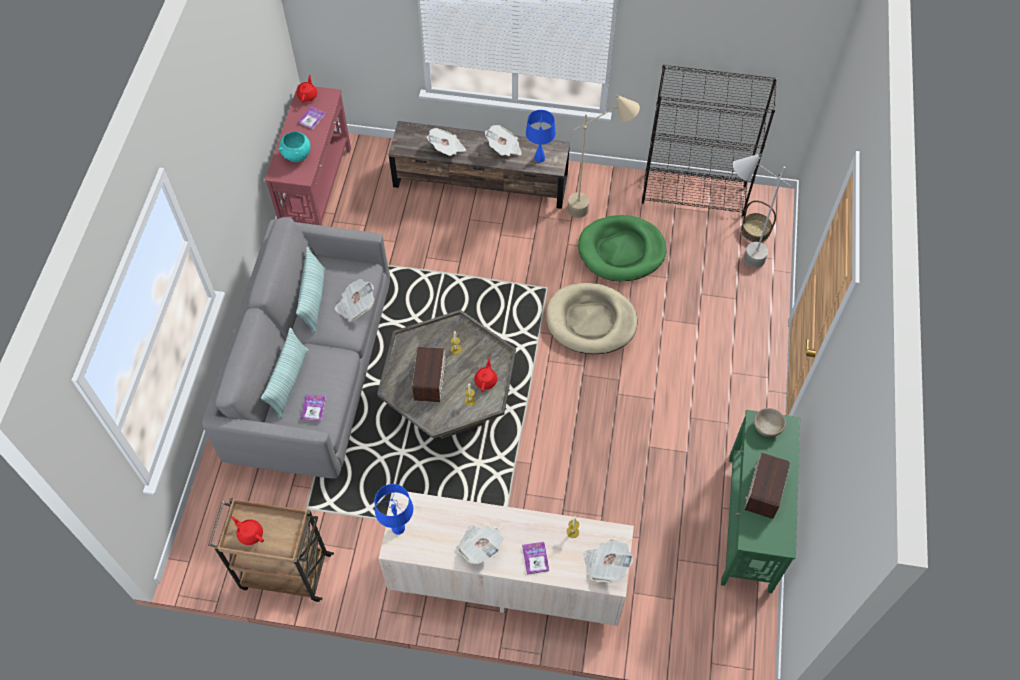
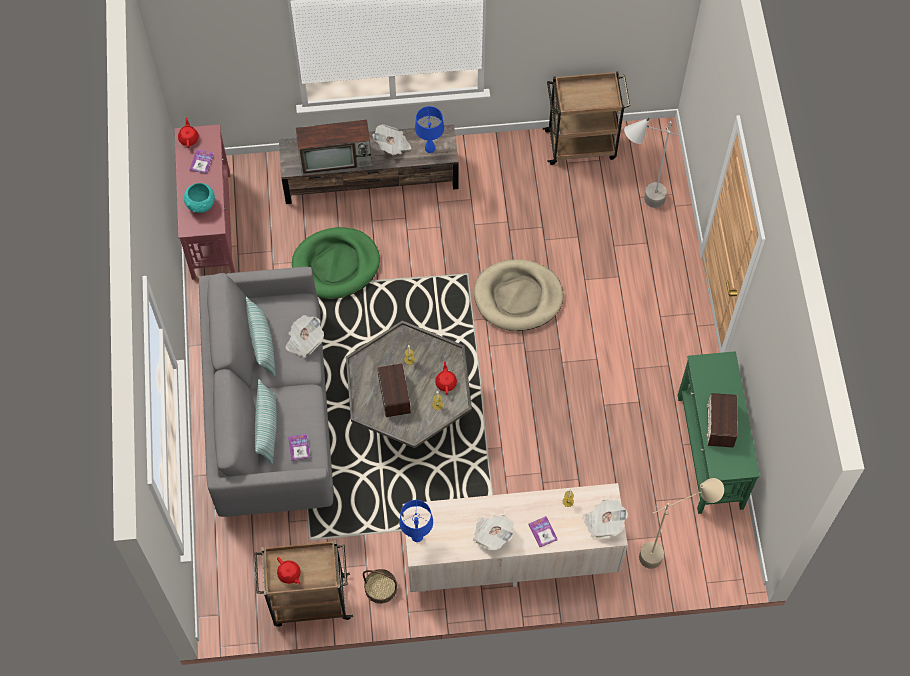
camera: 15 degrees left, 5 degrees up
(250, 534) = (289, 574): red teapot -> red teapot turned 150 degrees counterclockwise
(447, 149) = (337, 159): newspaper -> television
(595, 209) = (491, 181): beige floor lamp -> beige floor lamp (669, 552)
(621, 251) = (527, 219): green dog bed -> green dog bed (336, 265)
(694, 194) = (582, 144): black bookcase -> brown cart
(755, 231) = (648, 169): basket -> basket (380, 588)
(767, 427) = (709, 367): beige bowl -> none

